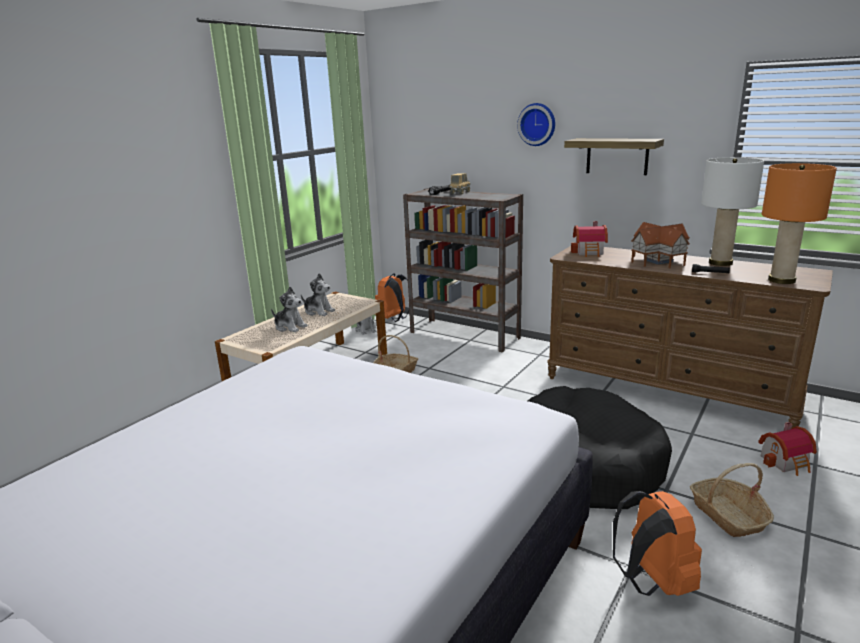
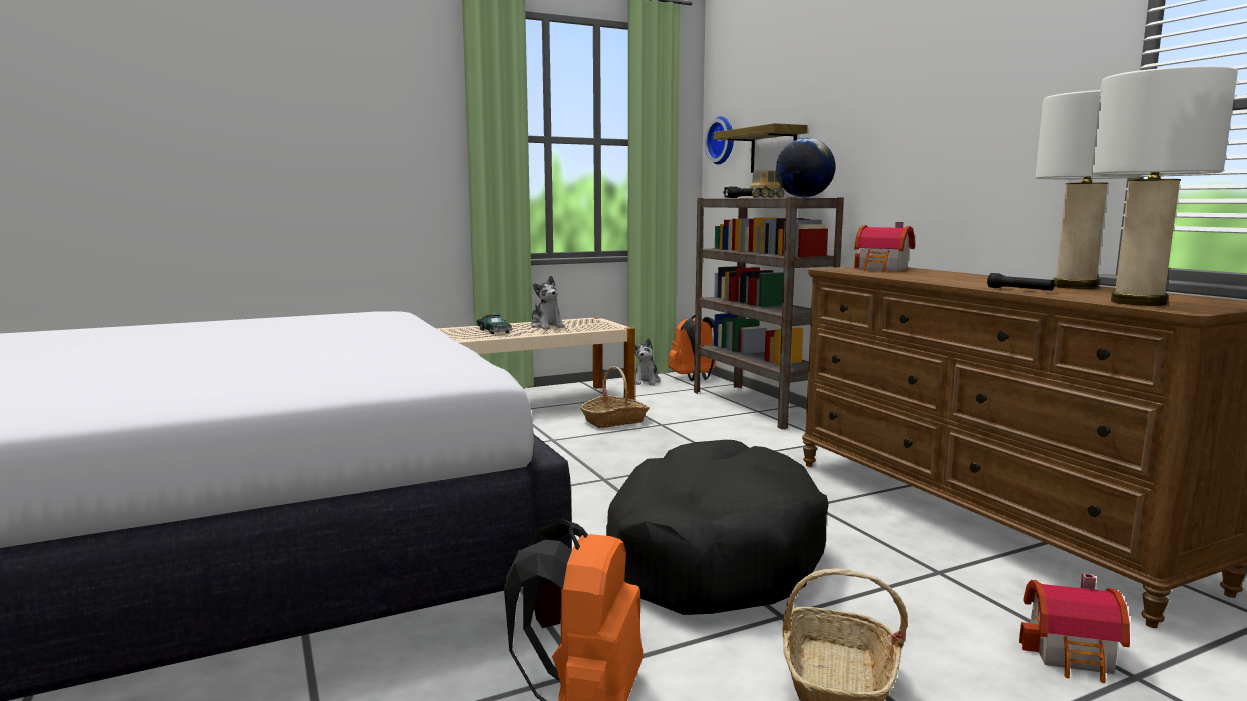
camera: 30 degrees right, 10 degrees down
(290, 327) = (494, 331): plush toy -> toy car
(501, 197) = (804, 197): none -> globe
(537, 124) = (867, 93): wall clock -> wall clock (723, 140)
(617, 156) = (963, 128): shelf -> shelf (773, 150)
(658, 260) = (968, 279): toy house -> none
(781, 280) = (1137, 302): orange table lamp -> white table lamp

